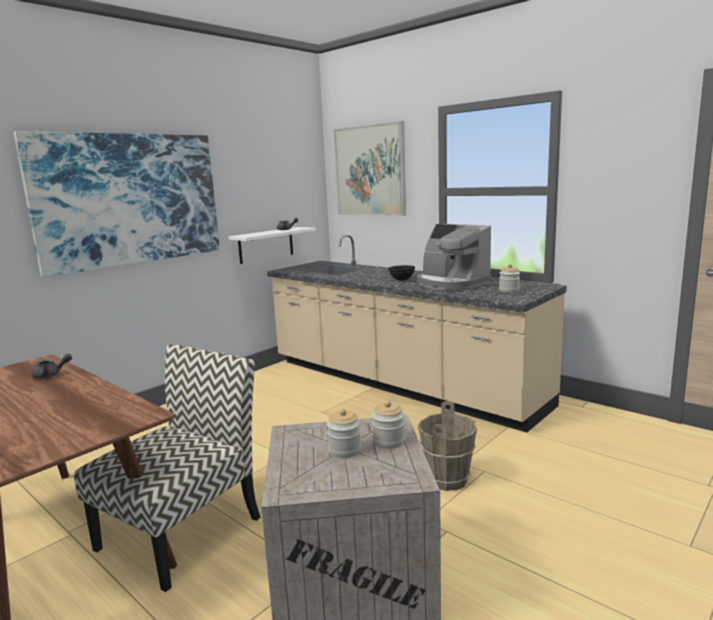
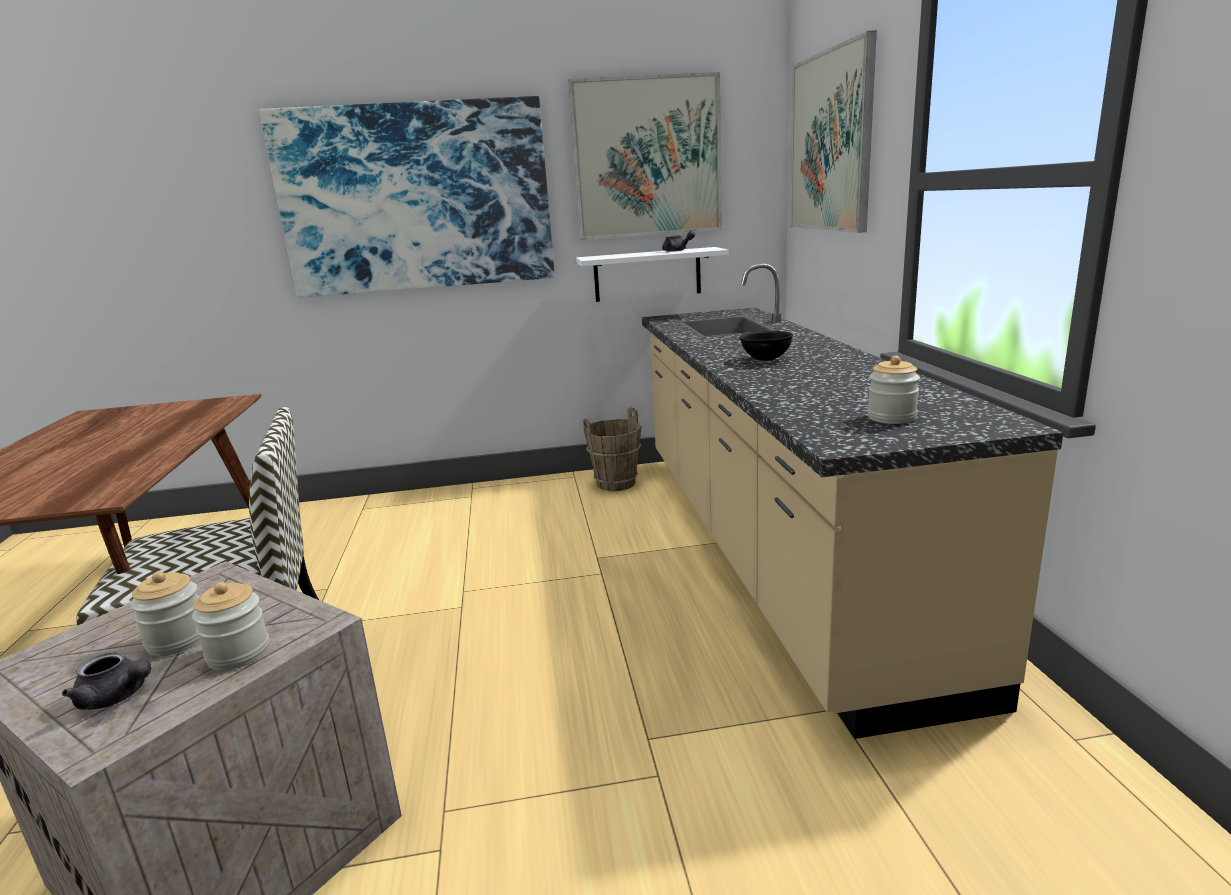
camera: 40 degrees right, 5 degrees up
(51, 375) = (196, 419): grey teapot -> grey teapot (117, 697)
(262, 175) = (647, 158): none -> picture
(448, 480) = (581, 758): brown bucket -> brown bucket (616, 484)
(451, 284) = (824, 381): coffee machine -> none

